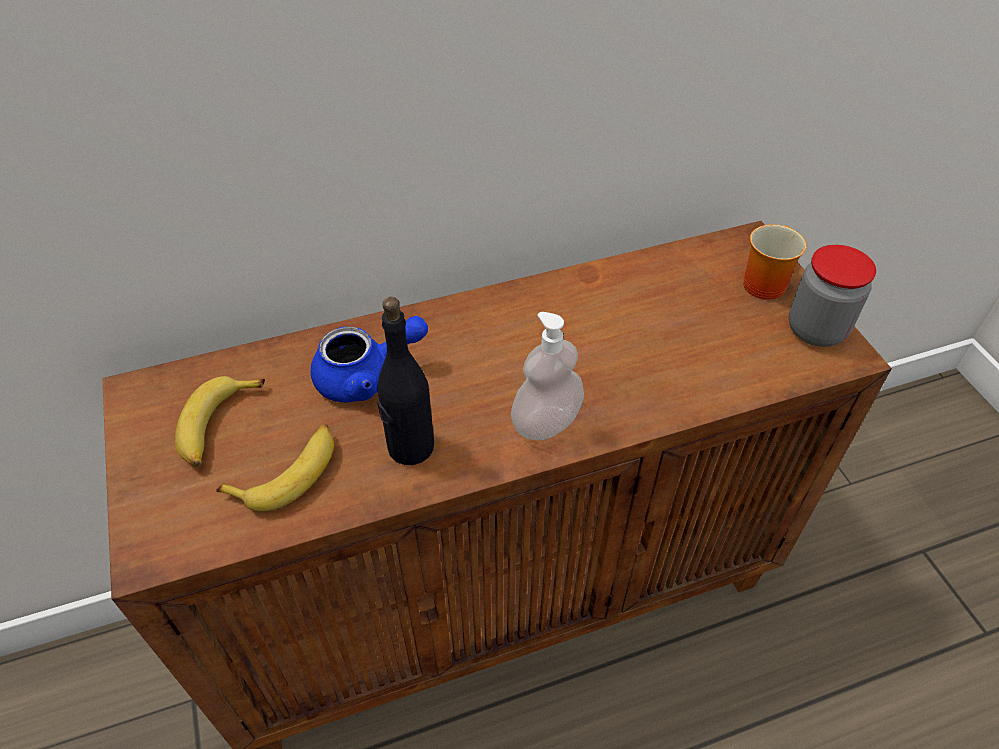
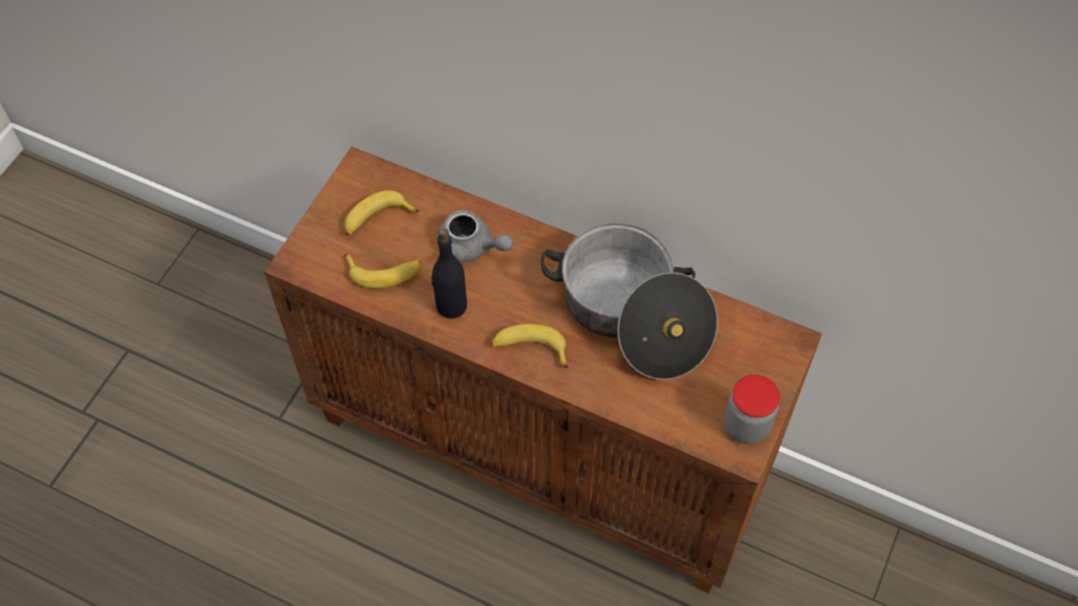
camera: 45 degrees right, 10 degrees up
(366, 376) = (471, 248): blue teapot -> grey teapot
(546, 422) = (529, 349): soap dispenser -> banana
(601, 318) = (632, 316): none -> cooking pot
(762, 281) = (759, 371): mug -> none

